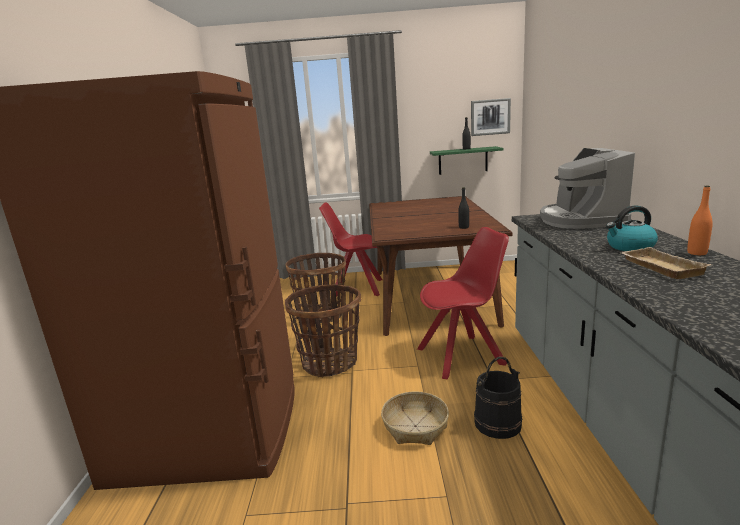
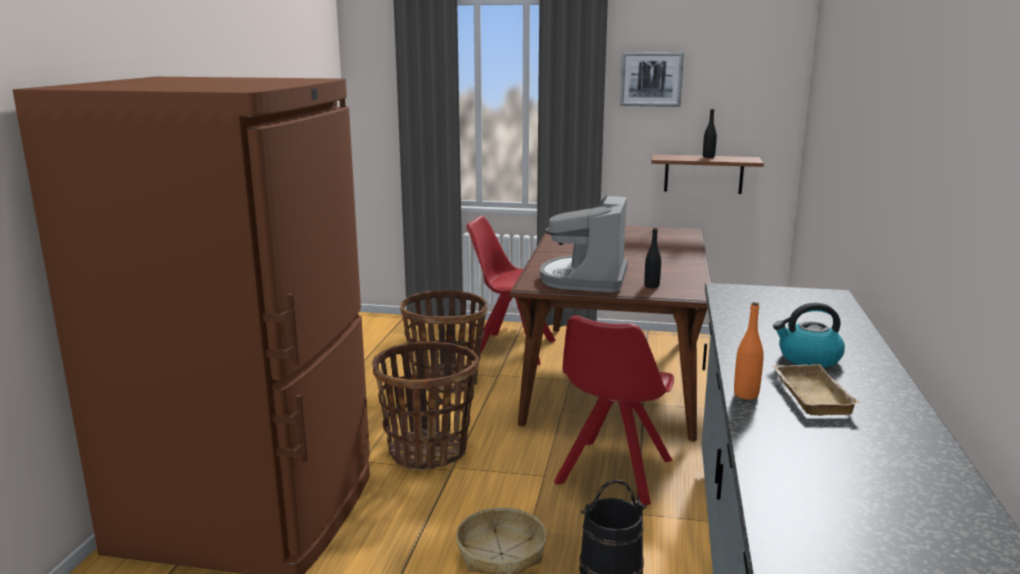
camera: 10 degrees right, 0 degrees up
(462, 356) = (613, 473): red chair -> red chair turned 120 degrees clockwise
(463, 161) = (703, 174): green shelf -> brown shelf
(490, 117) = (753, 111): picture -> picture (651, 79)
(580, 220) = (792, 304): coffee machine -> coffee machine (585, 279)
(697, 253) = (886, 382): orange bottle -> orange bottle (746, 395)

